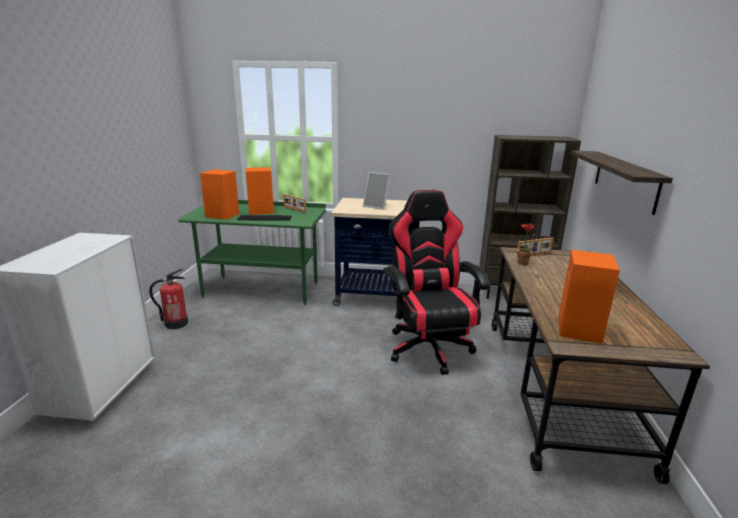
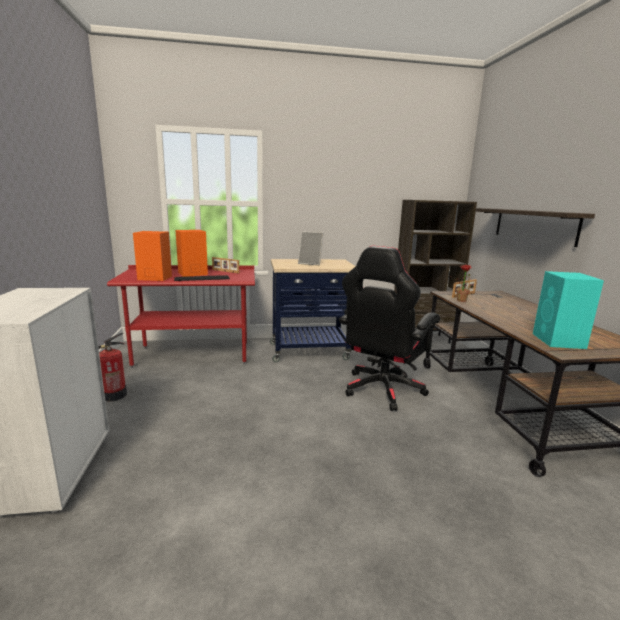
camera: 15 degrees left, 5 degrees down
(262, 290) = (193, 355): green desk -> red desk
(429, 348) = (383, 389): black office chair -> black office chair turned 120 degrees counterclockwise
(579, 330) = (559, 341): orange speaker -> turquoise speaker

